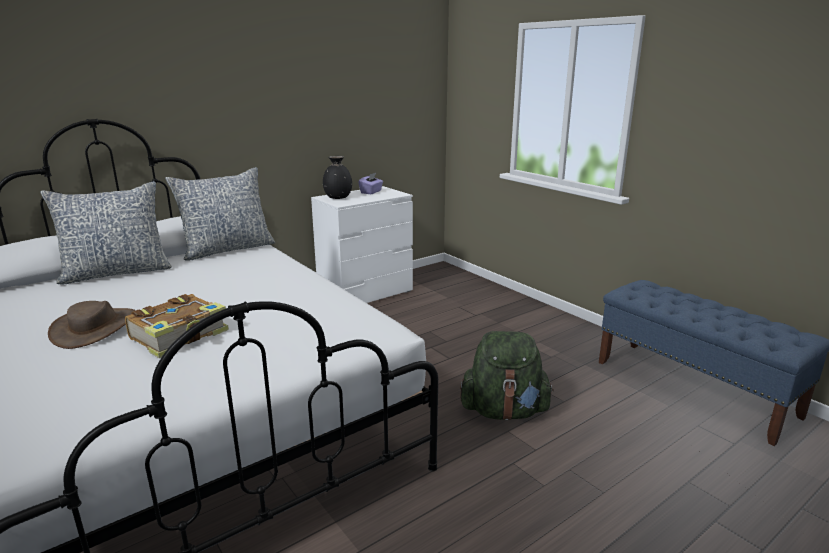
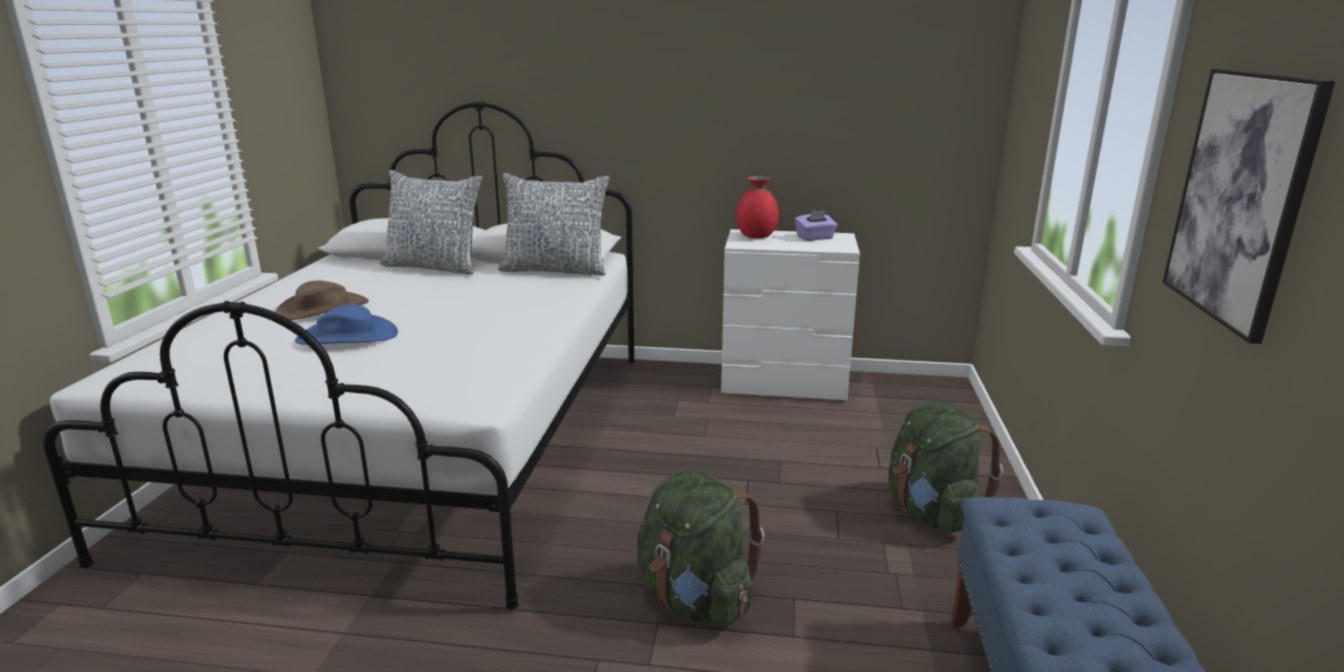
camera: 45 degrees right, 0 degrees up
(180, 335) = (347, 336): book -> blue hat
(338, 197) = (756, 236): black vase -> red vase
(525, 325) = (931, 513): none -> green backpack
(712, 120) = (1241, 198): none -> picture

